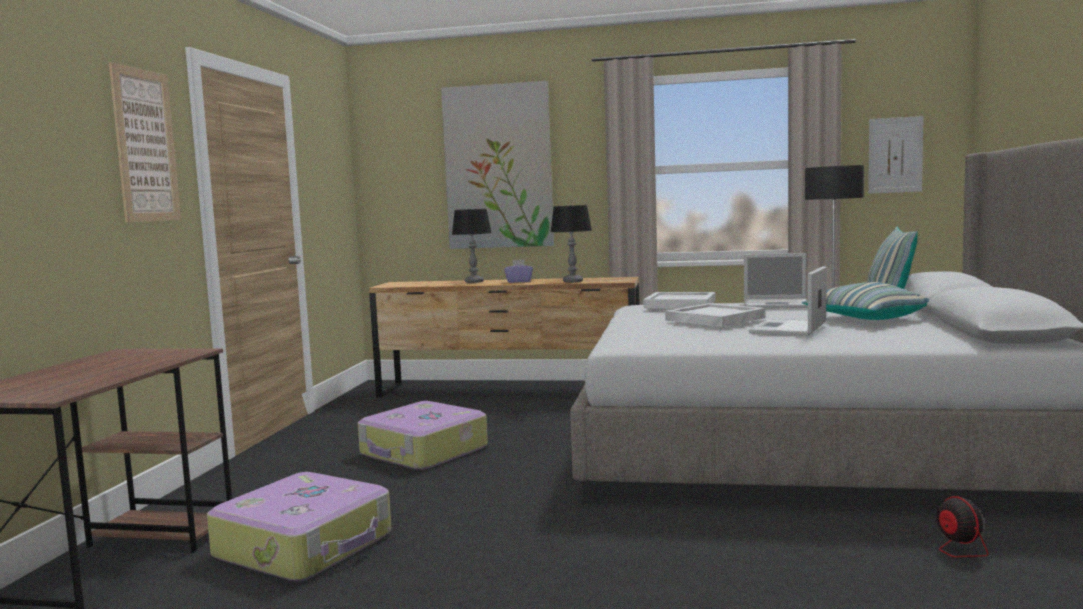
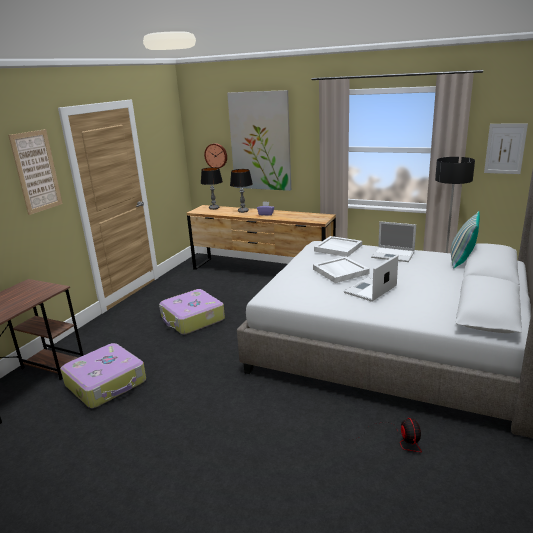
camera: 15 degrees right, 15 degrees up
(415, 196) = (216, 155): none -> wall clock
(573, 281) = (293, 218): table lamp -> table lamp (214, 208)
(866, 320) = (426, 283): pillow -> none

